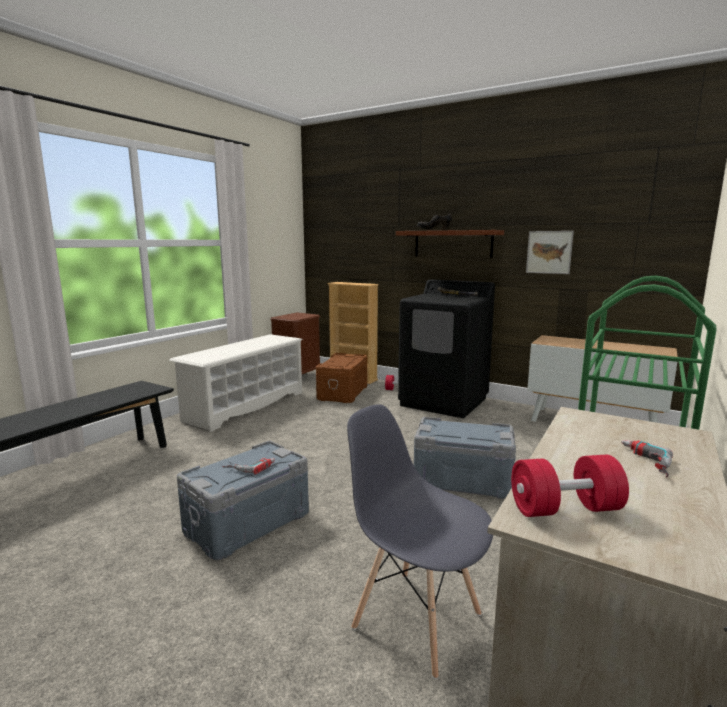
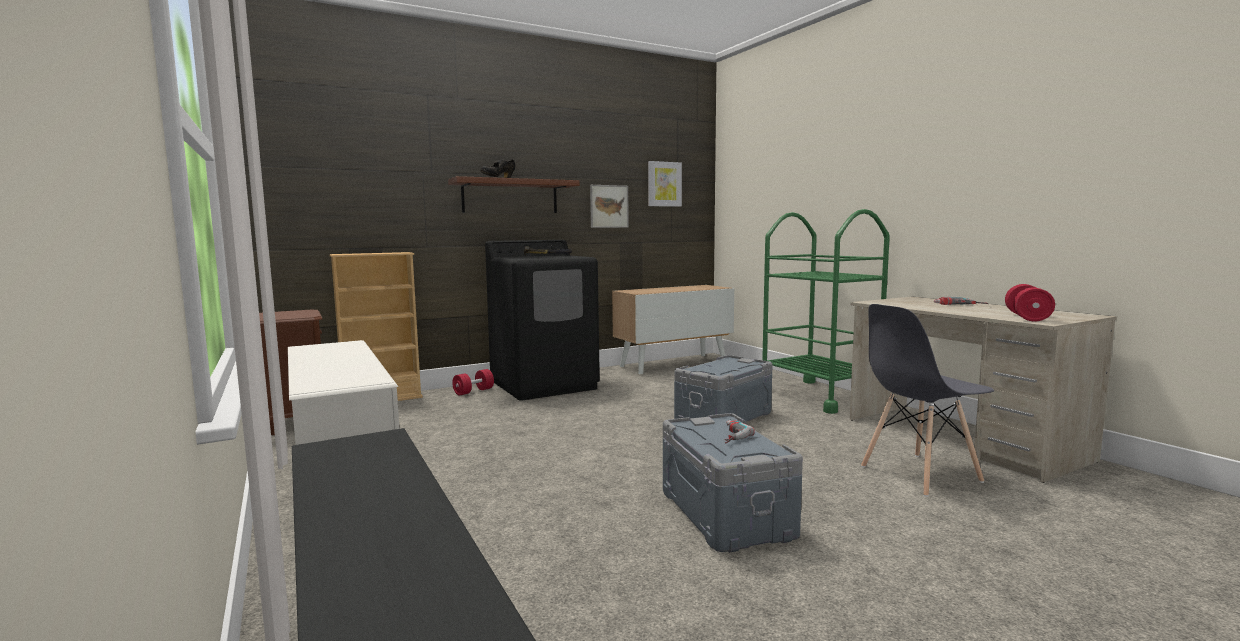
camera: 60 degrees left, 5 degrees down
(343, 393) = (424, 413): brown storage box -> none
(625, 227) = (664, 184): none -> picture

